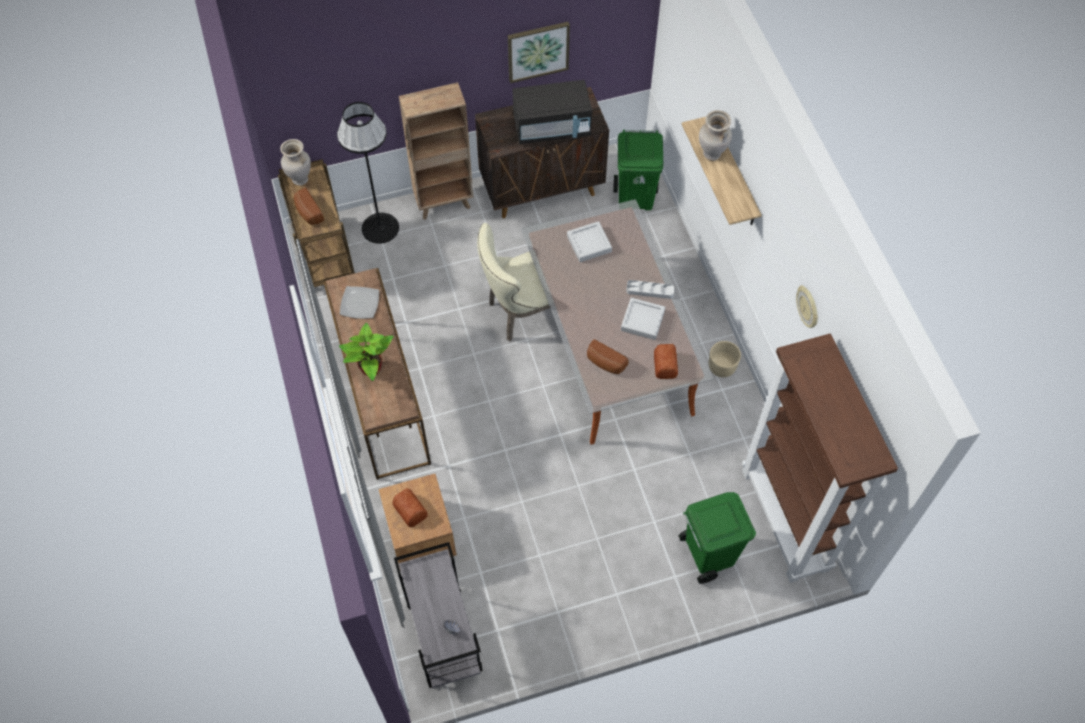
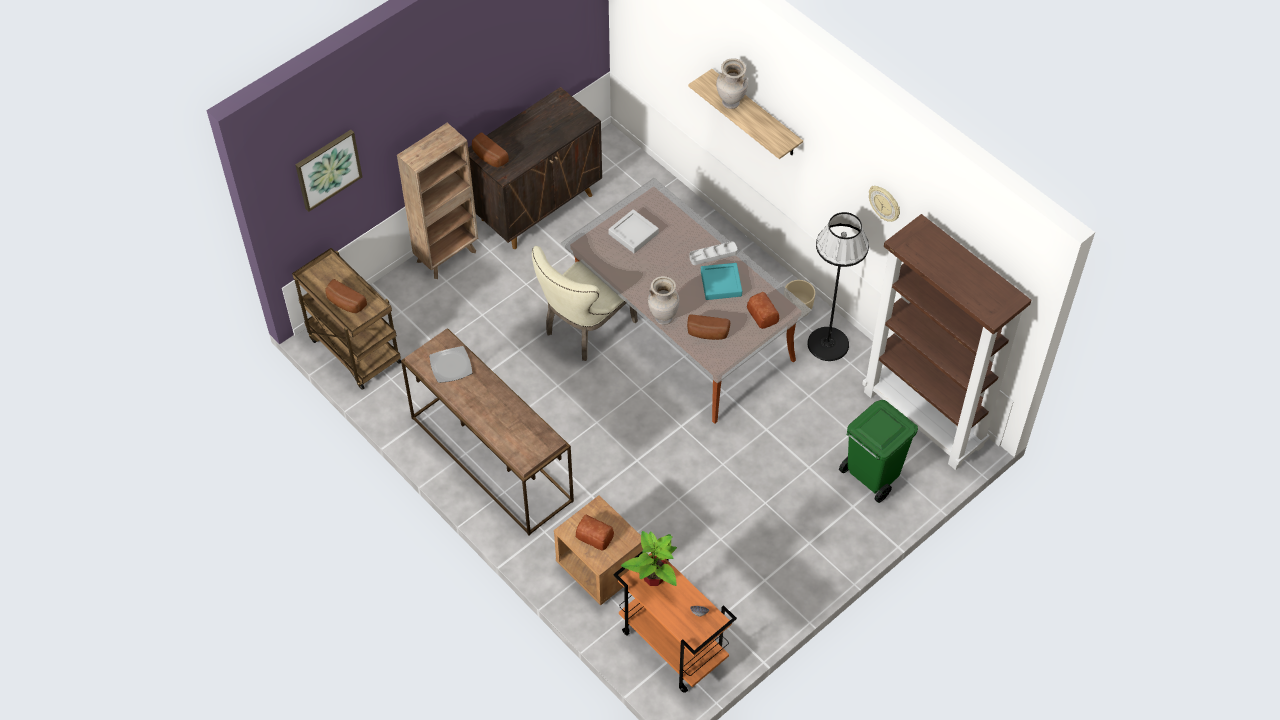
camera: 25 degrees left, 5 degrees down
(300, 179) = (318, 275): beige vase -> beige vase (663, 318)
(370, 369) = (496, 420): potted plant -> potted plant (653, 578)
(380, 228) = (396, 303): black floor lamp -> black floor lamp (828, 343)
(443, 636) = (671, 645): grey cart -> orange cart
(493, 127) = (488, 157): none -> bread
(538, 51) = (510, 66): picture -> picture (328, 169)
(552, 127) = (545, 137): black microwave -> none
(635, 197) = (633, 183): green trash can -> none
(642, 321) = (721, 284): grey tray -> turquoise tray

